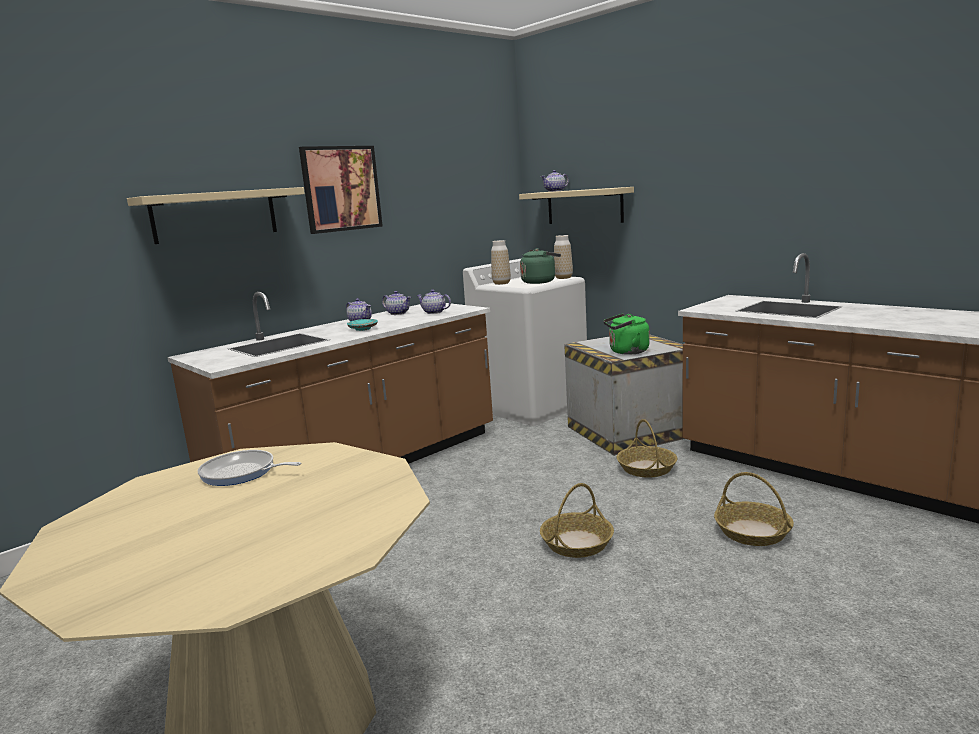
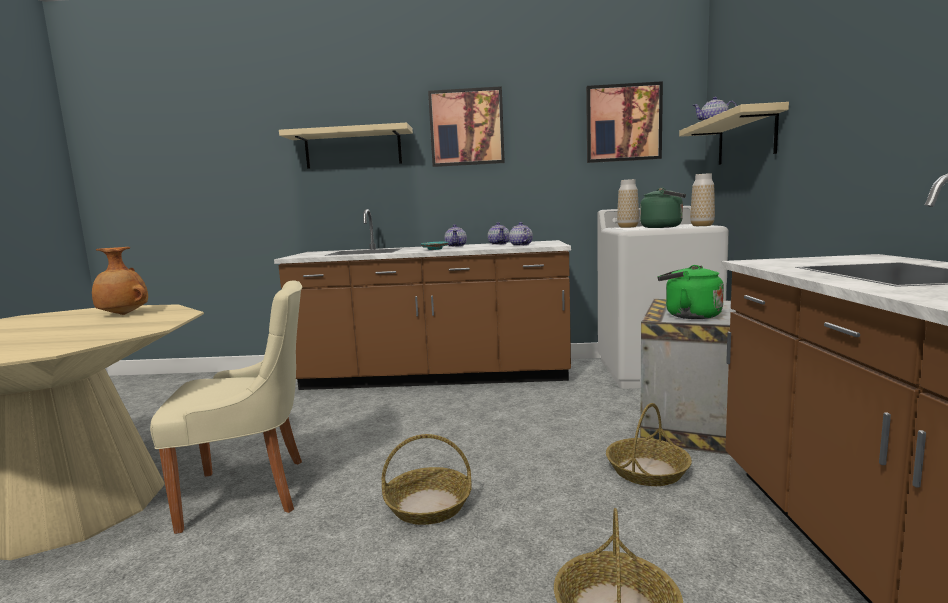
camera: 45 degrees right, 5 degrees down
(241, 473) = (123, 314): frying pan -> brown vase
(430, 607) = (252, 491): none -> beige chair
(470, 185) = (623, 123): none -> picture

